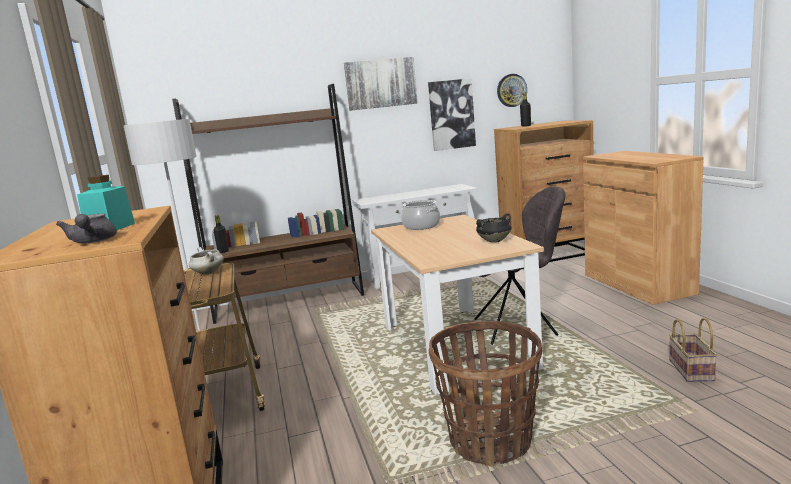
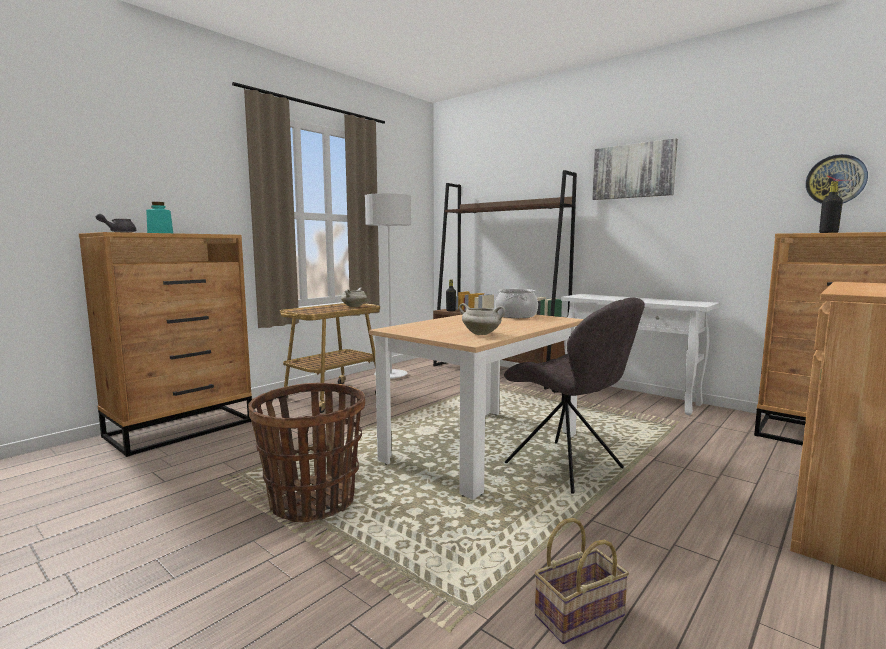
camera: 55 degrees right, 5 degrees down
(451, 114) = (721, 211): picture -> none
(494, 241) = (482, 334): black cooking pot -> white cooking pot

